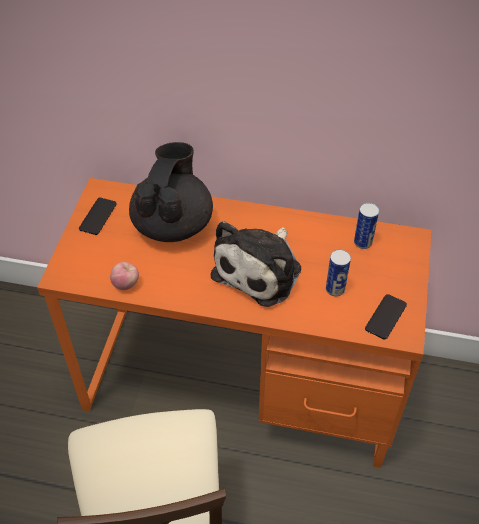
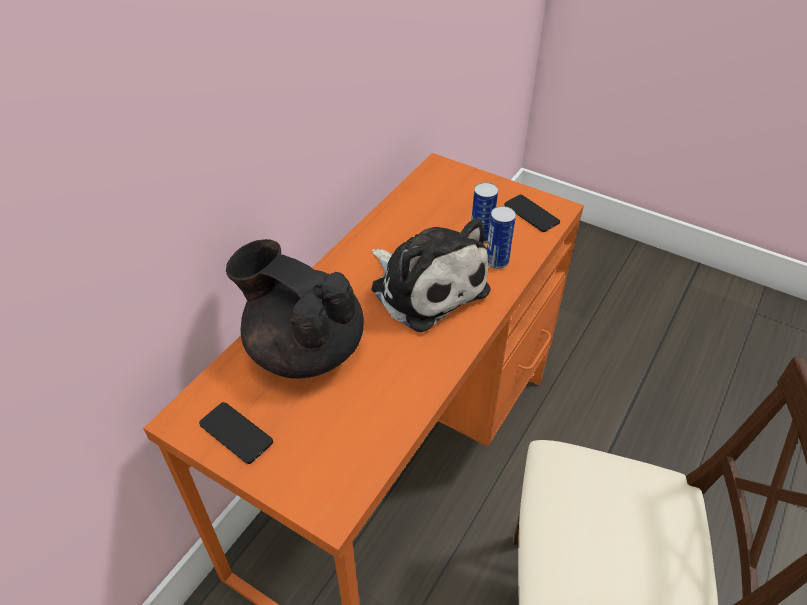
camera: 70 degrees left, 5 degrees down
(126, 284) = (387, 426): apple -> none
(363, 242) = (426, 199): can -> can (497, 261)

